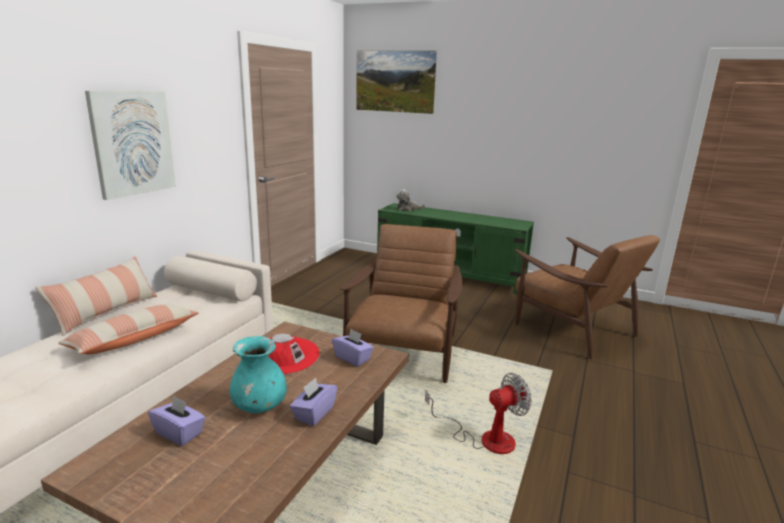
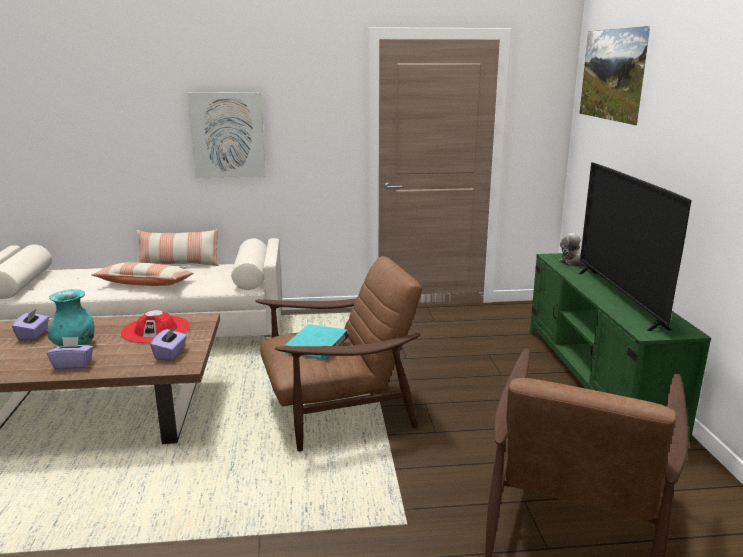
camera: 60 degrees right, 0 degrees up
(401, 304) = (317, 345): none -> turquoise book
(471, 218) = (619, 298): none -> television
(485, 438) = (209, 503): fan -> none

